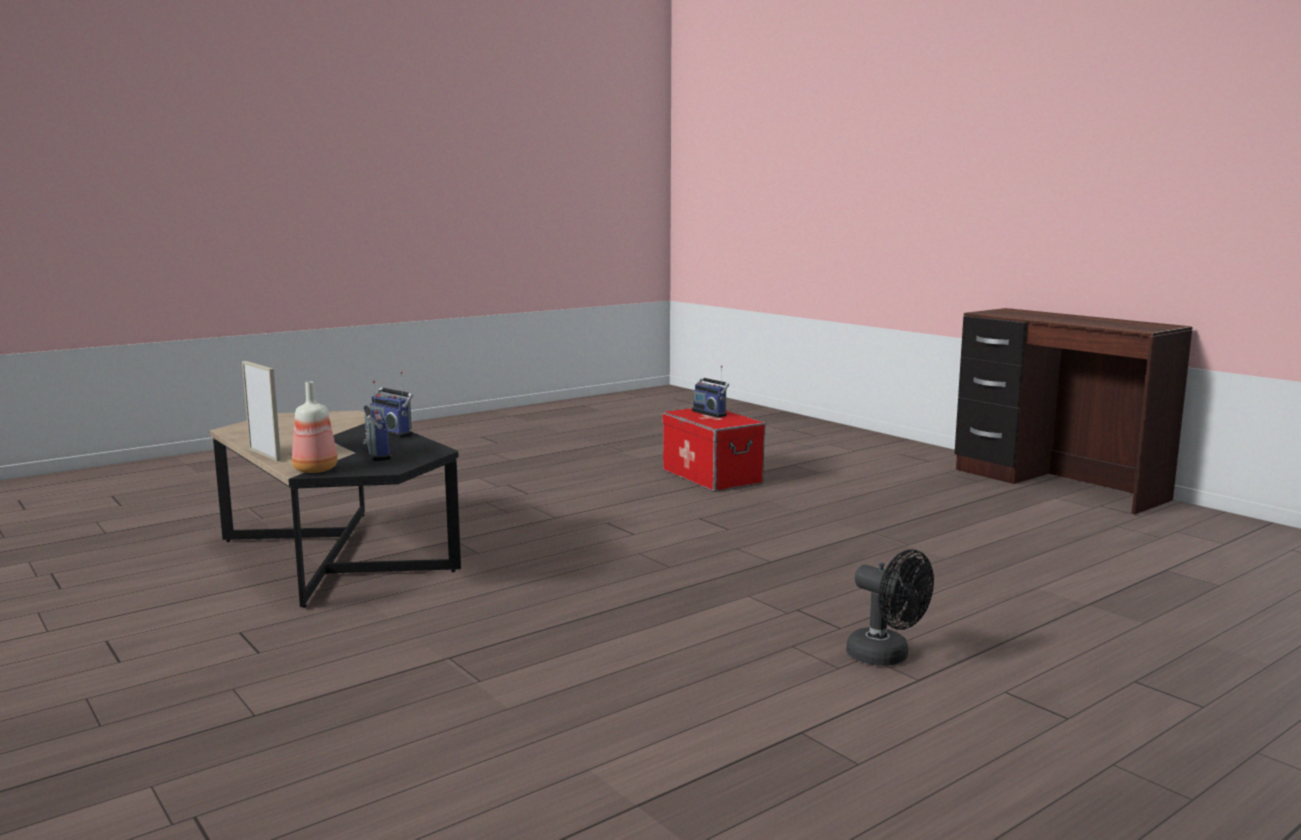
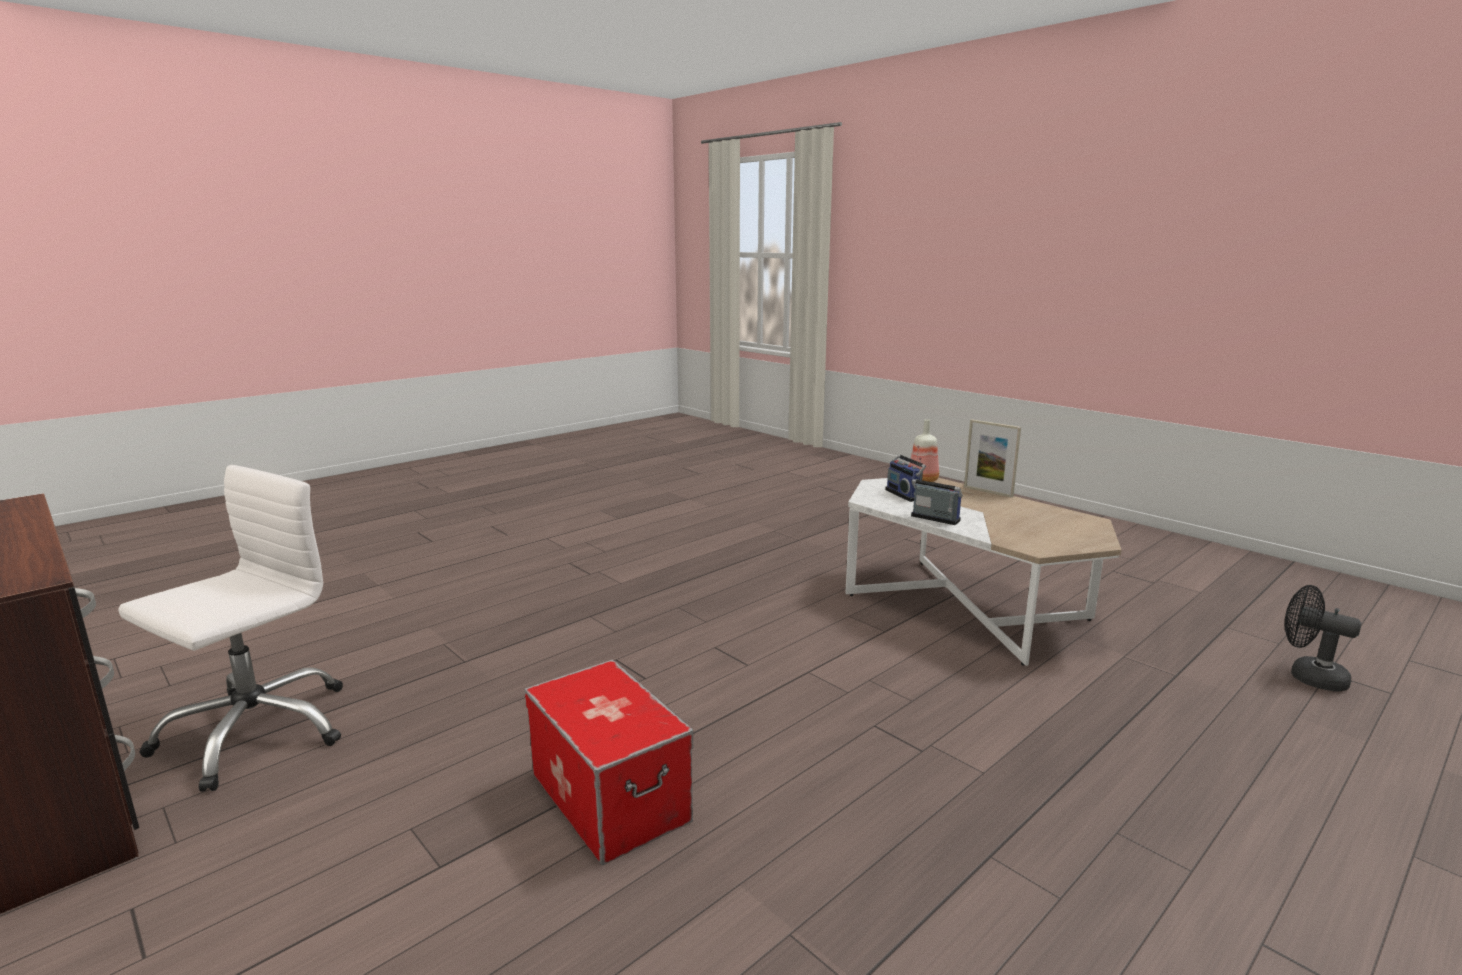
camera: 175 degrees right, 5 degrees up
(336, 556) = (966, 607): black coffee table -> white coffee table
(710, 413) = (605, 722): radio -> none
(886, 657) = (554, 547): black fan -> black fan (1308, 676)
(983, 503) = (255, 731): none -> white office chair

